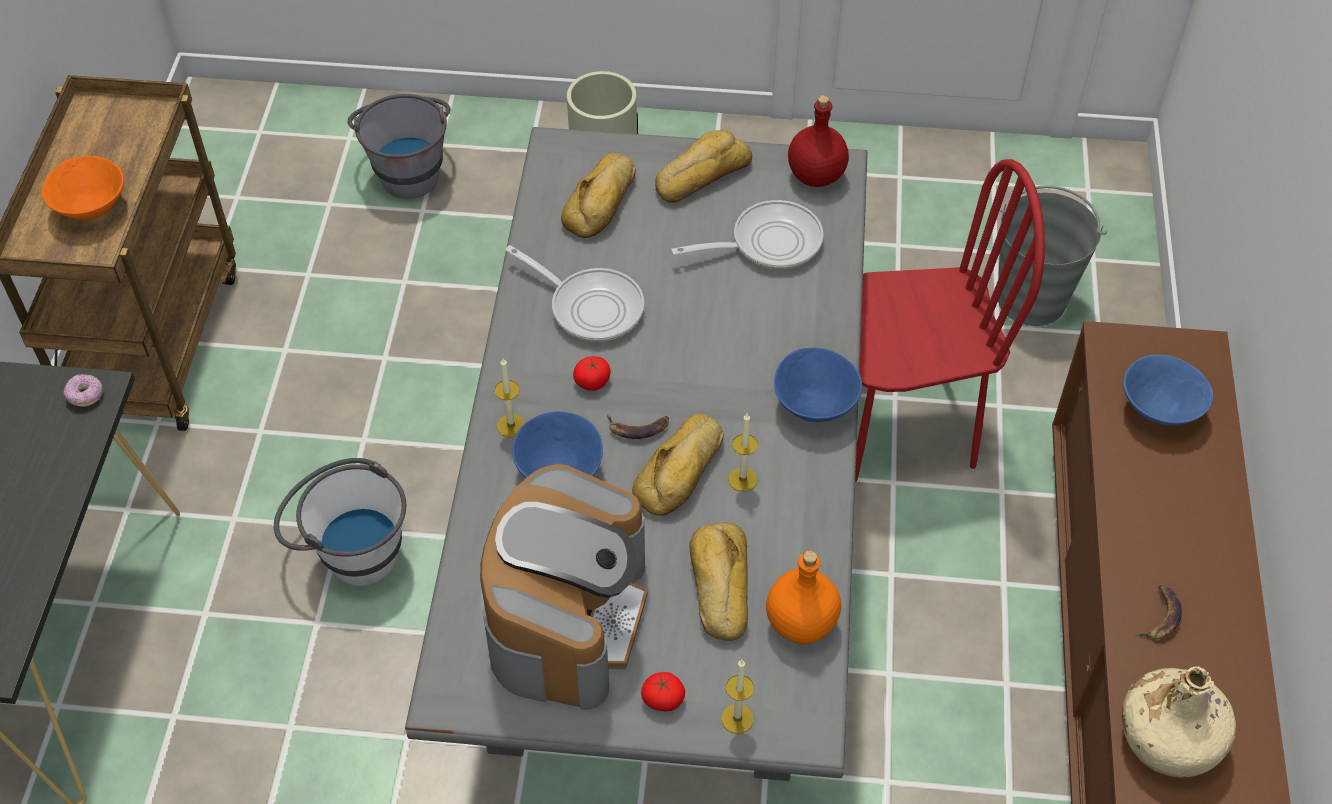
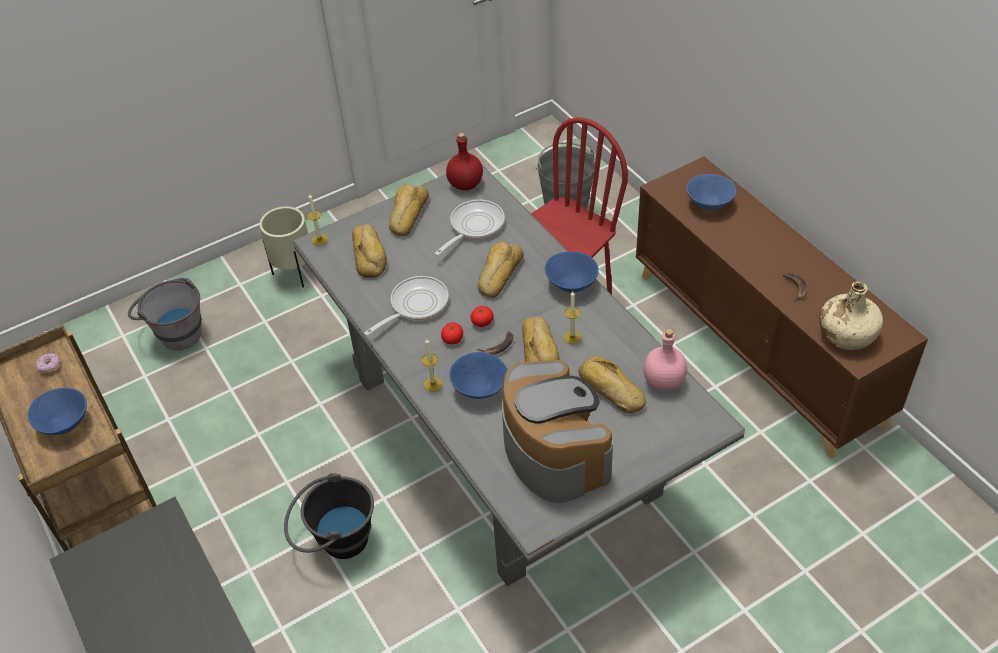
camera: 35 degrees left, 5 degrees down
(86, 396) = (159, 525): donut -> donut (50, 367)
(92, 207) = (64, 423): orange bowl -> blue bowl
(350, 550) = (335, 540): white bucket -> black bucket
(590, 306) = (415, 305): frying pan -> frying pan turned 45 degrees counterclockwise
(663, 699) = (637, 455): tomato -> tomato (482, 322)
(735, 329) = (498, 274): none -> bread
(737, 718) = (678, 440): candle -> candle (319, 239)
(802, 624) = (664, 381): orange bottle -> pink bottle

